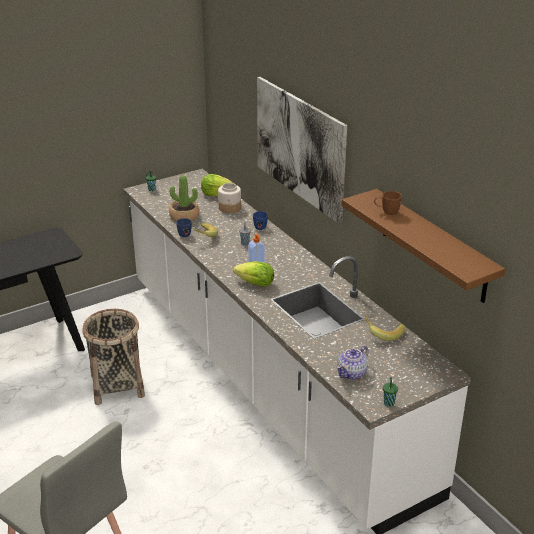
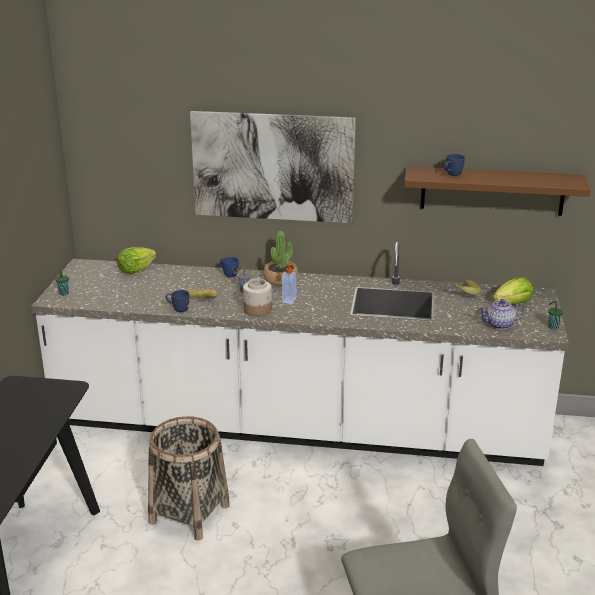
camera: 50 degrees left, 5 degrees down
(184, 216) = (147, 298): potted plant -> potted plant (280, 280)
(230, 208) = (172, 274): jar -> jar (258, 310)
(255, 284) = (317, 311): lettuce -> lettuce (513, 304)
(352, 373) = (500, 325): teapot -> teapot turned 90 degrees clockwise
(386, 212) = (452, 175): brown mug -> blue mug

